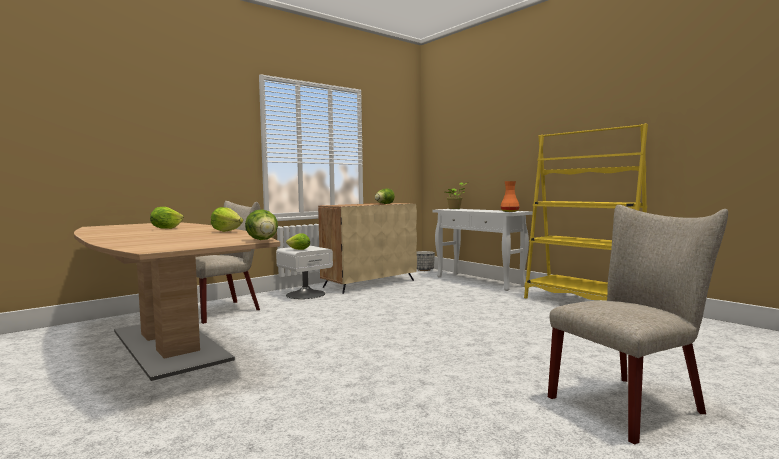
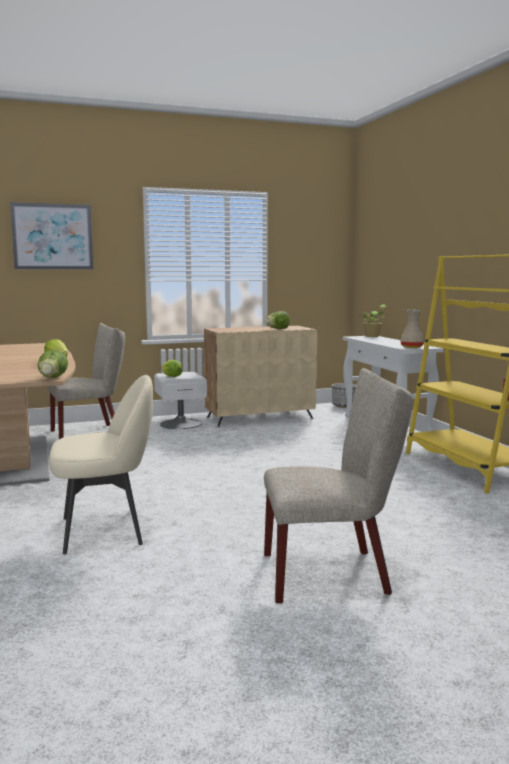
camera: 20 degrees right, 5 degrees up
(166, 228) = (22, 354): lettuce -> none
(173, 114) = (52, 236): none -> picture
(362, 401) = (105, 530): none -> beige chair
(509, 211) = (411, 347): orange vase -> beige vase

